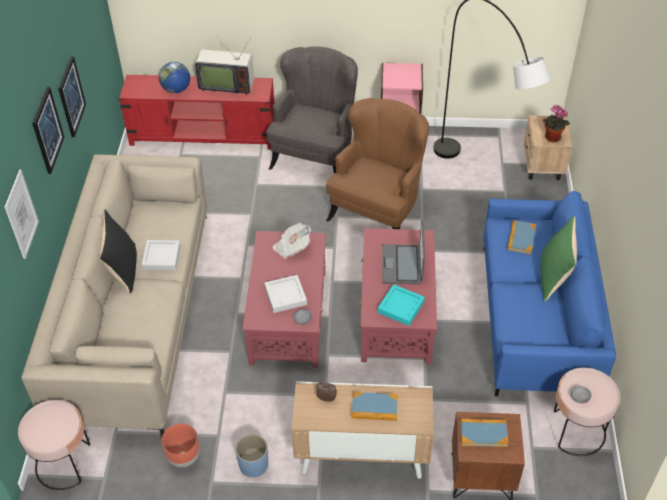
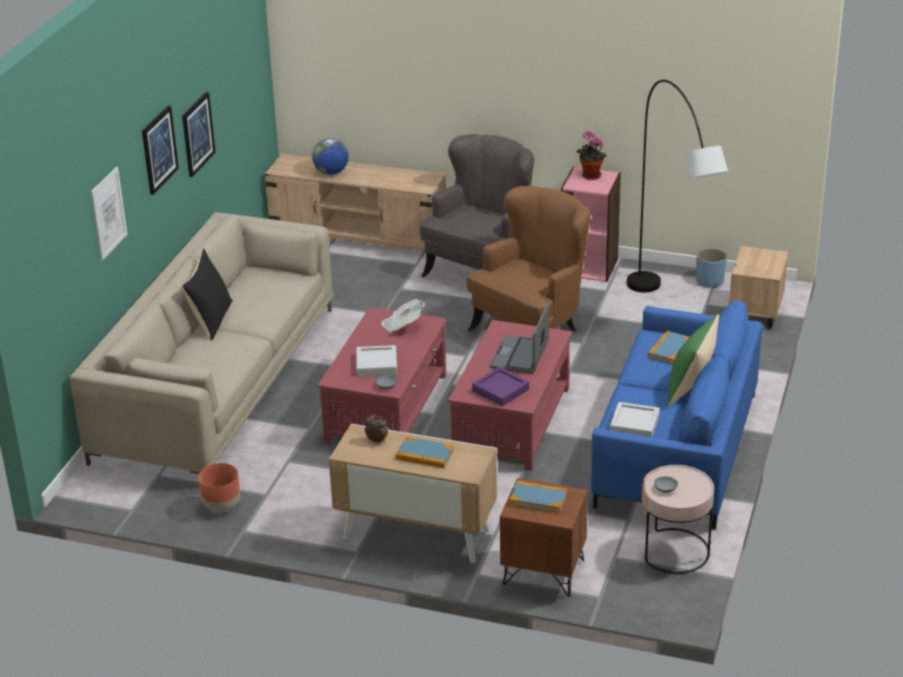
camera: 15 degrees right, 15 degrees down
(65, 463) = (96, 492): pink side table -> none
(161, 257) = (256, 315): grey tray -> grey tray (634, 424)
(204, 135) = (359, 238): red tv stand -> beige tv stand
(226, 85) = (389, 174): television -> none
(253, 465) = (294, 524): blue planter -> blue planter (710, 281)
(400, 307) = (500, 390): turquoise tray -> purple tray
(551, 138) = (758, 269): potted plant -> potted plant (589, 176)

